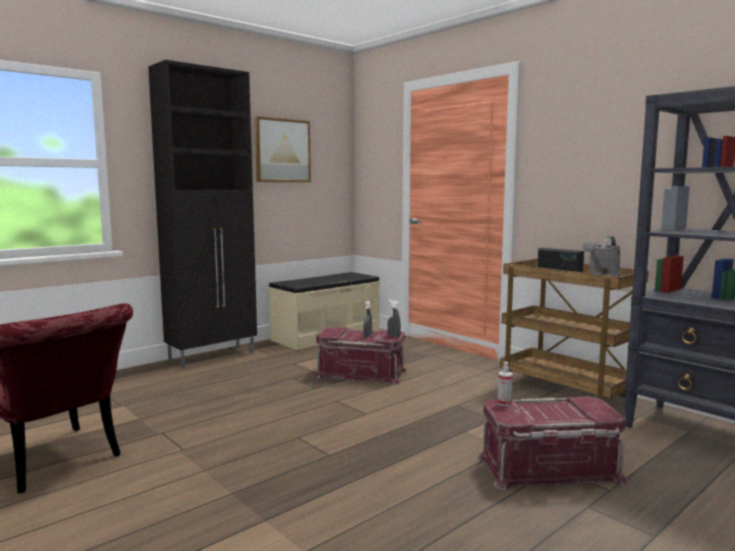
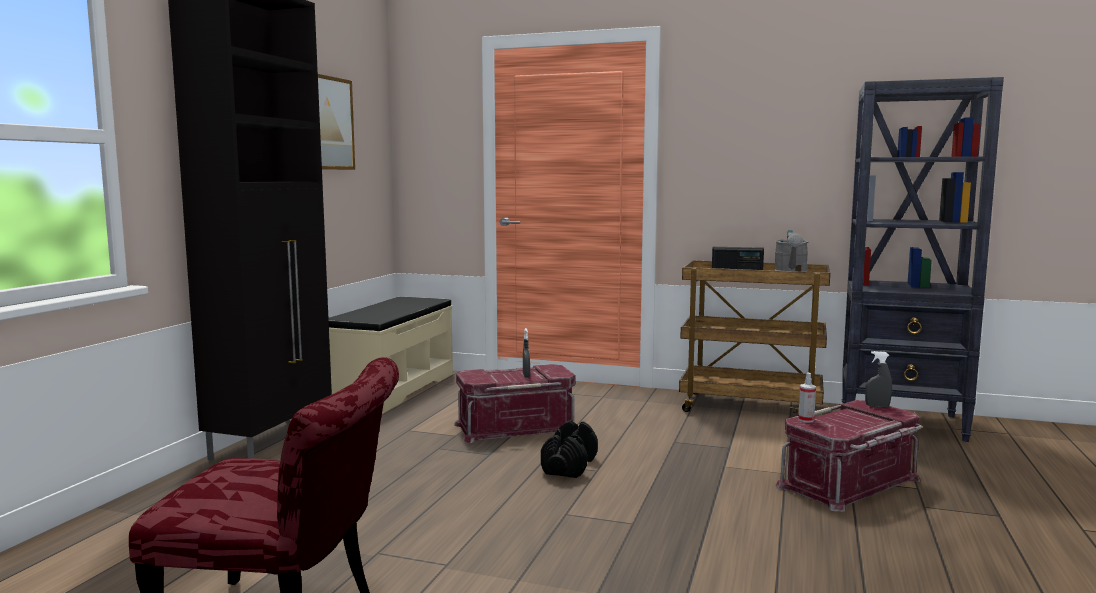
camera: 30 degrees left, 0 degrees up
(352, 406) = (569, 466): none -> black dumbbell
(393, 336) = (560, 370): grey spray bottle -> grey spray bottle (877, 406)

